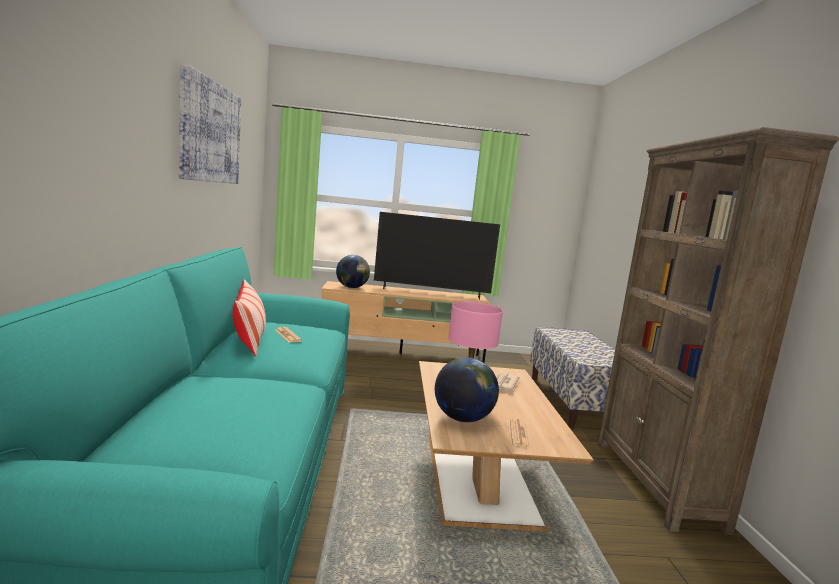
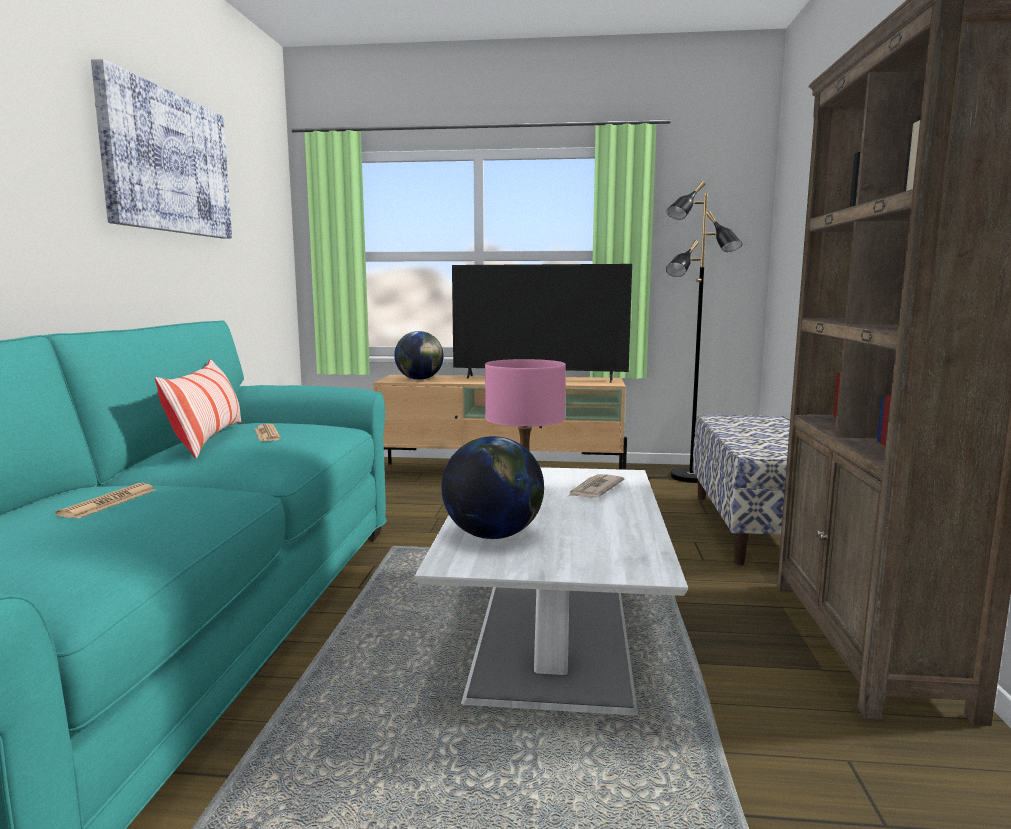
camera: 10 degrees right, 0 degrees up
(477, 474) = (552, 632): brown coffee table -> white coffee table
(519, 434) = (575, 554): newspaper -> newspaper (109, 502)
(522, 363) = (691, 477): none -> black floor lamp

